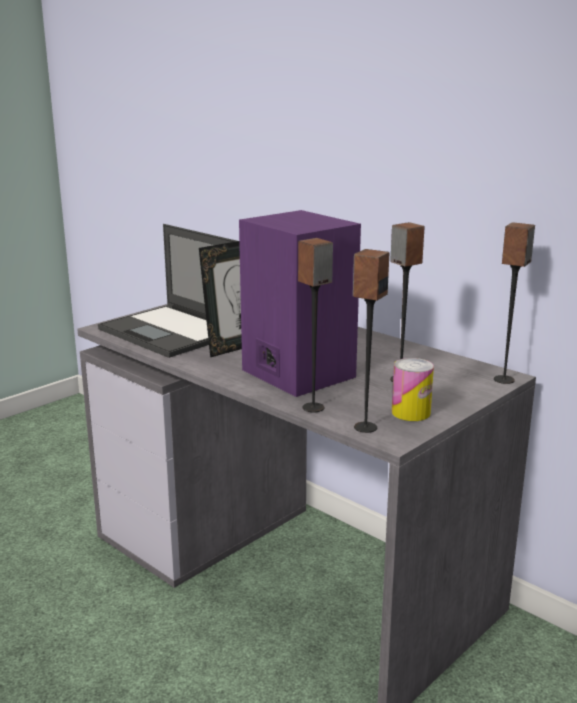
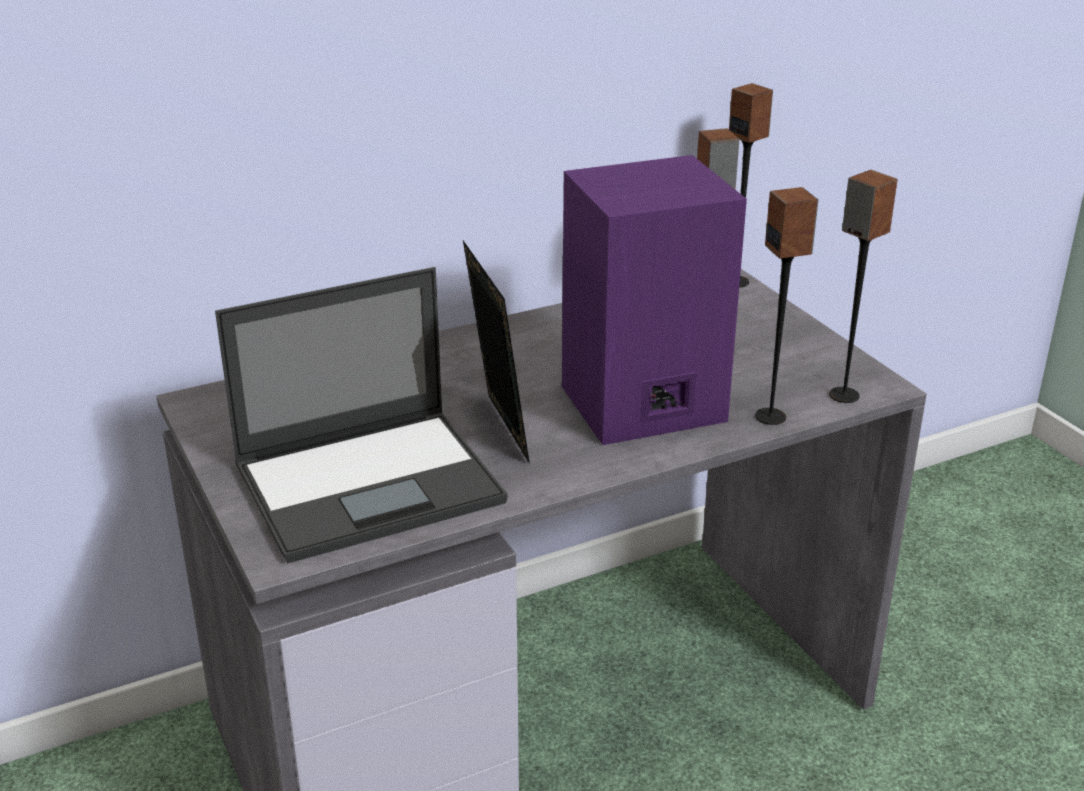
camera: 70 degrees left, 10 degrees up
(411, 412) = (810, 358): can -> none

